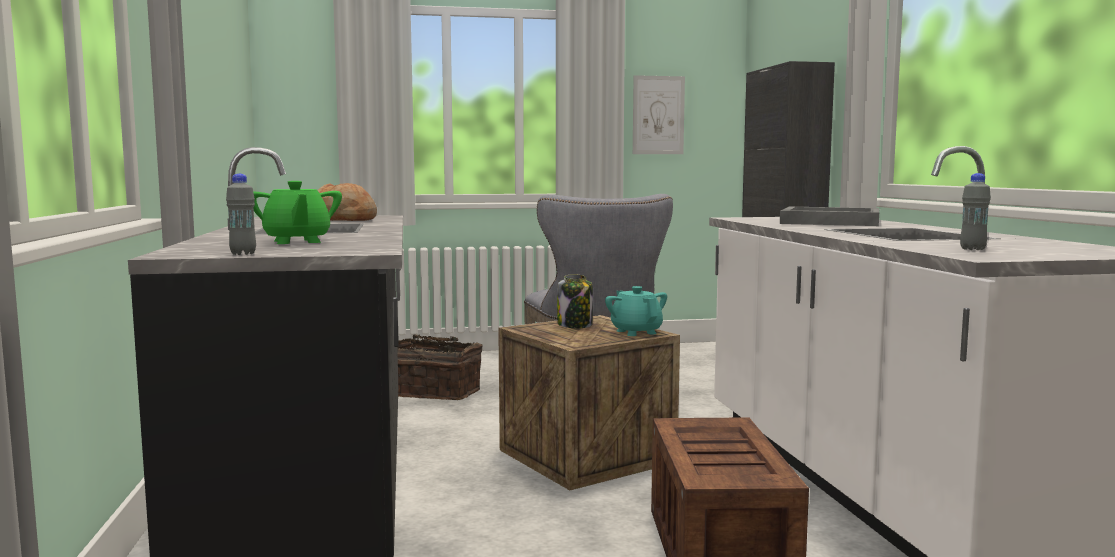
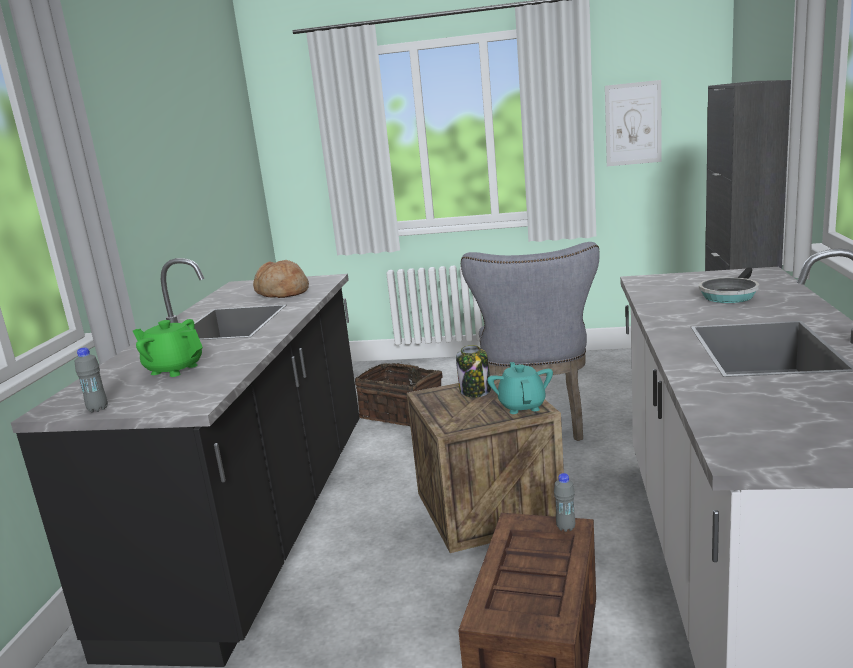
camera: 20 degrees right, 10 degrees up
(297, 241) = (174, 369): green teapot -> green teapot turned 120 degrees clockwise
(829, 222) = (729, 295): grey tray -> frying pan
(972, 249) = (767, 420): grey bottle -> grey bottle (565, 527)

